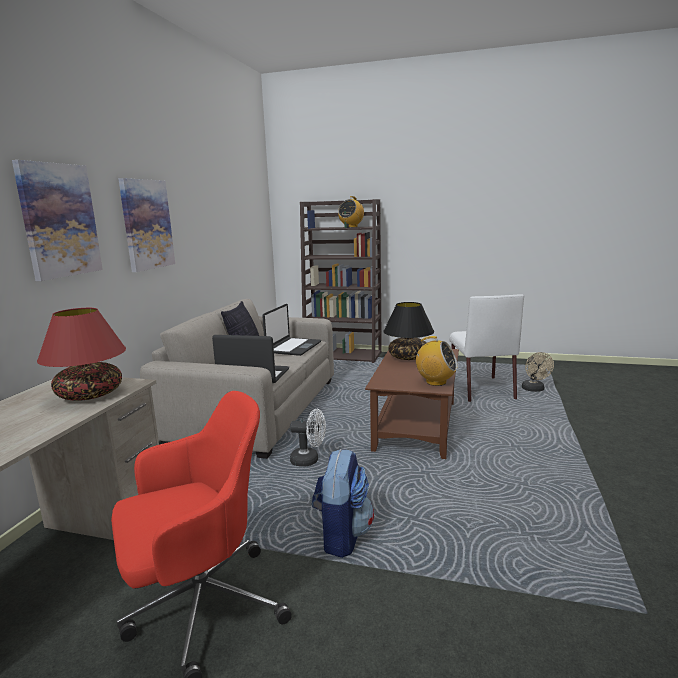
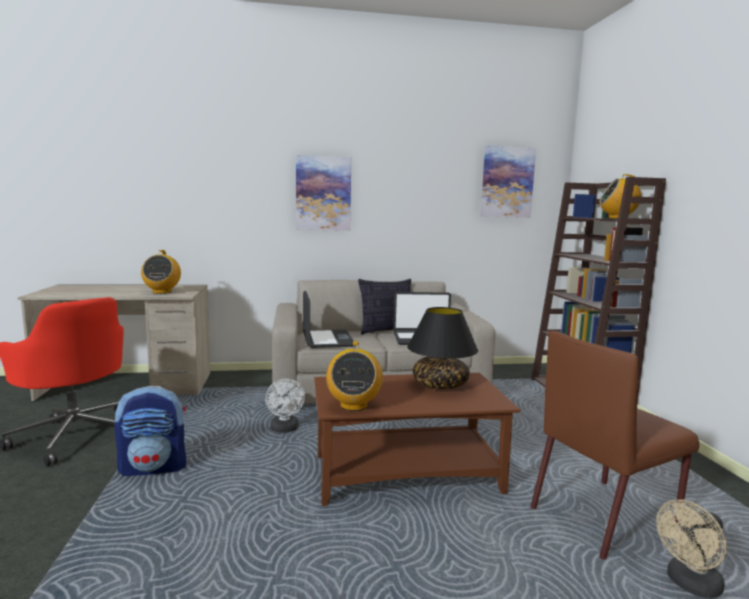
camera: 65 degrees right, 5 degrees down
(59, 220) = (229, 183): picture -> picture (507, 182)
(90, 394) = (162, 292): red table lamp -> radio
(481, 389) = (605, 516): white chair -> brown chair

